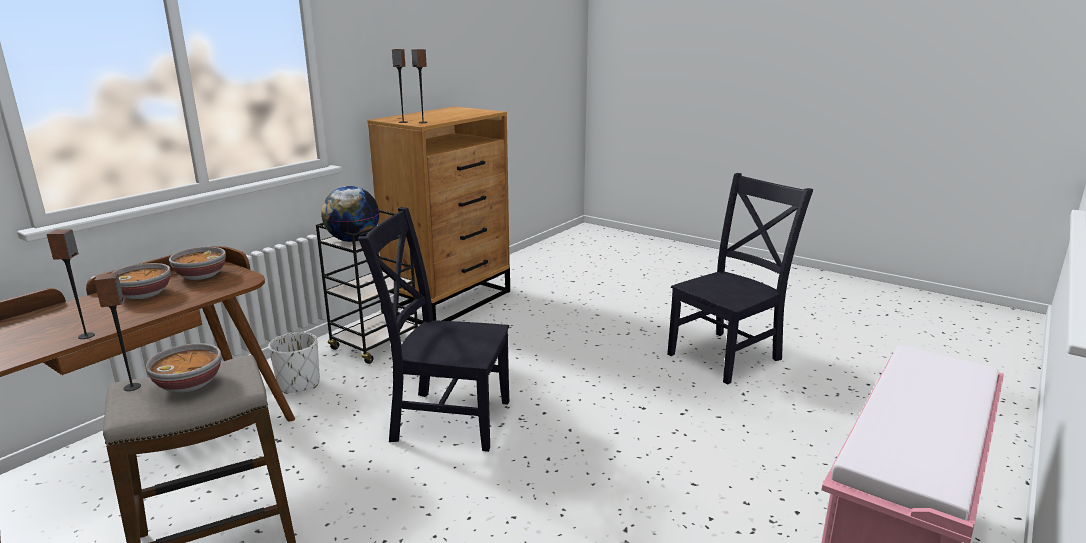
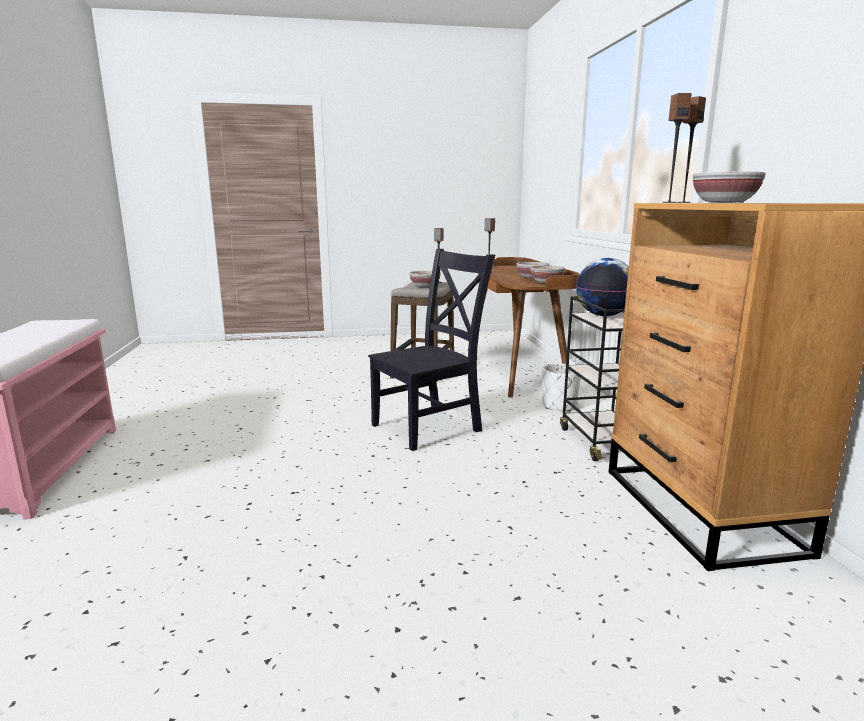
camera: 135 degrees right, 5 degrees down
(450, 116) = (725, 202): none -> bowl
(727, 355) = (232, 619): black chair -> none

